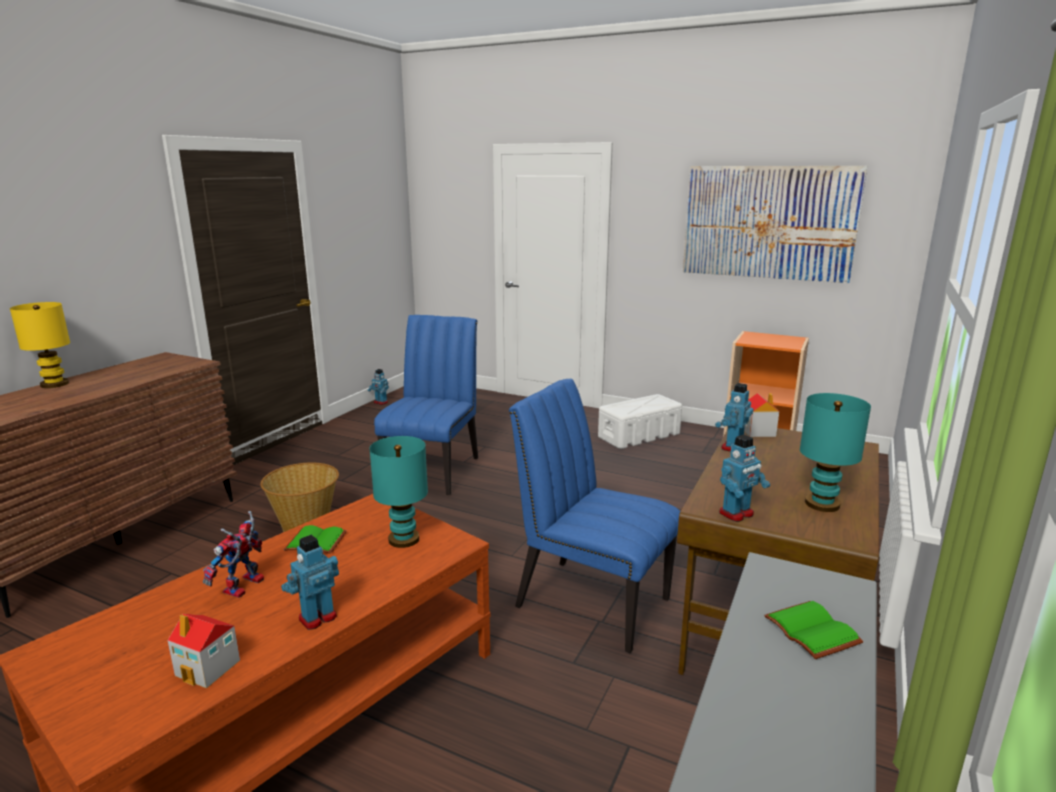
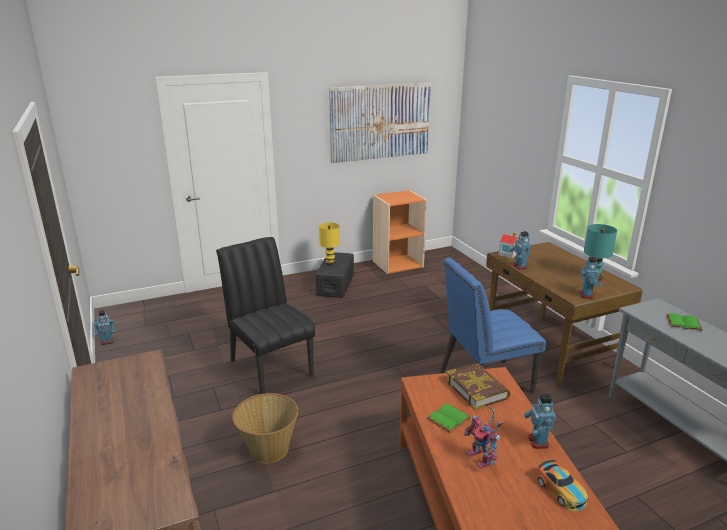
camera: 50 degrees left, 5 degrees up
(55, 384) = (87, 442): yellow table lamp -> yellow table lamp (330, 262)
(208, 668) = (561, 491): toy house -> toy car
(404, 540) = (477, 389): turquoise table lamp -> book
(433, 472) = (271, 368): blue chair -> black chair
(639, 435) = (335, 284): white storage box -> black storage box

